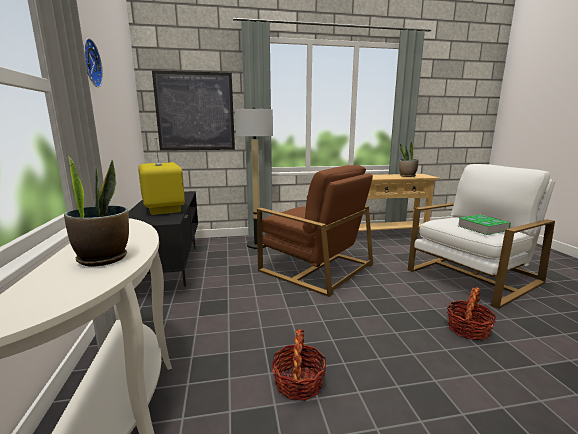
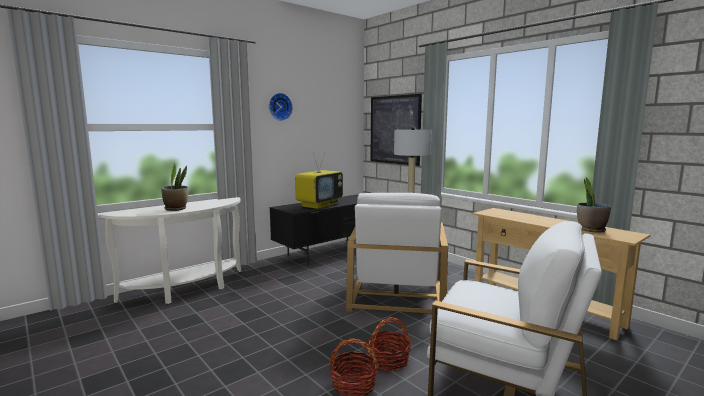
camera: 60 degrees right, 5 degrees down
(298, 383) = (227, 324): basket -> basket (389, 360)
(315, 267) = (396, 294): brown armchair -> white armchair
(482, 228) = (471, 303): book -> none

